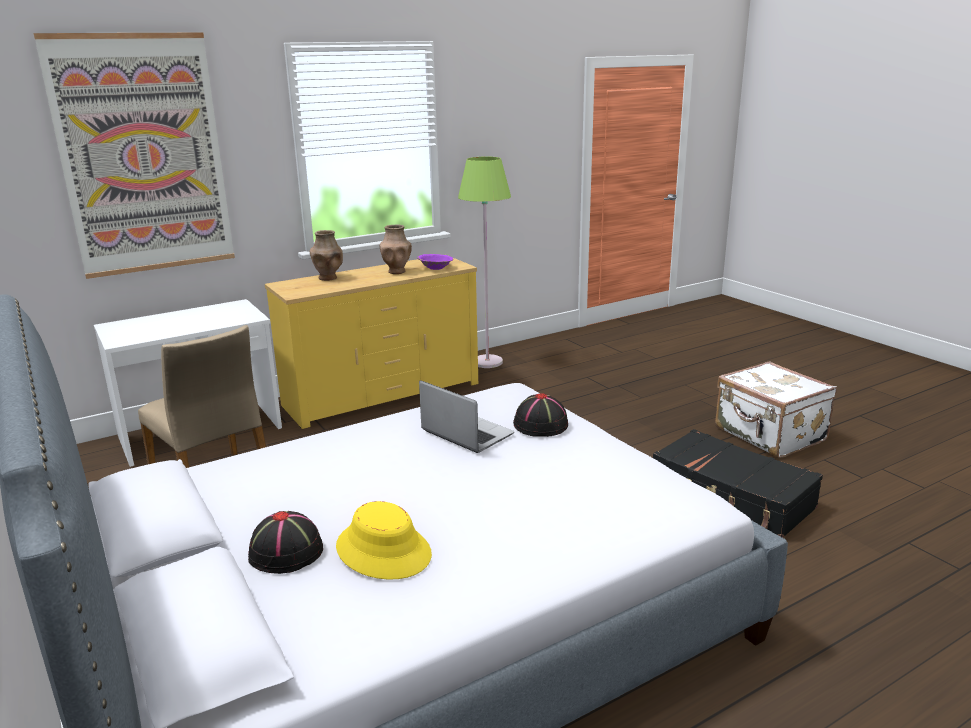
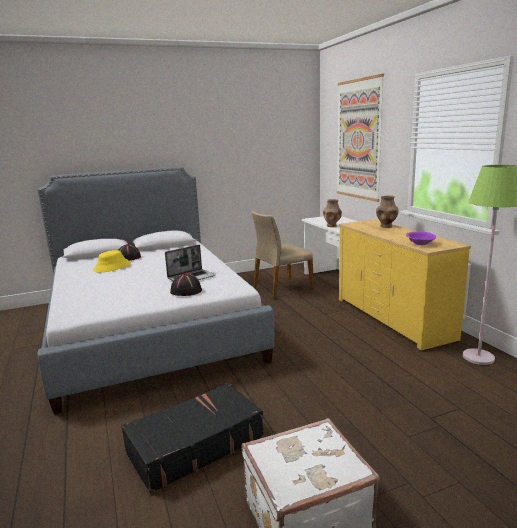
camera: 100 degrees right, 5 degrees down
(397, 271) = (406, 236): brown vase -> brown vase (332, 226)

